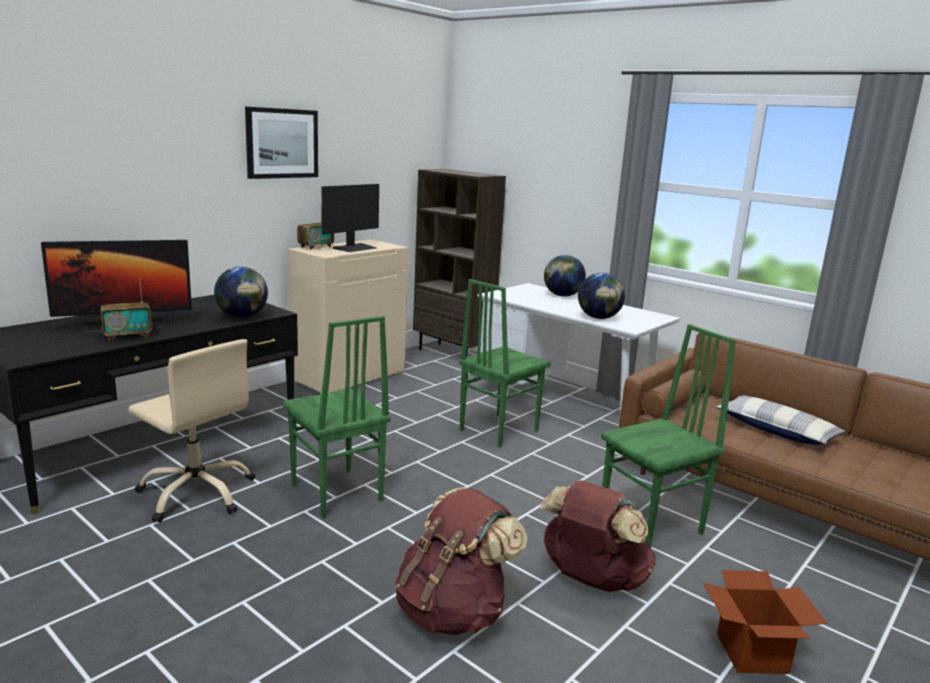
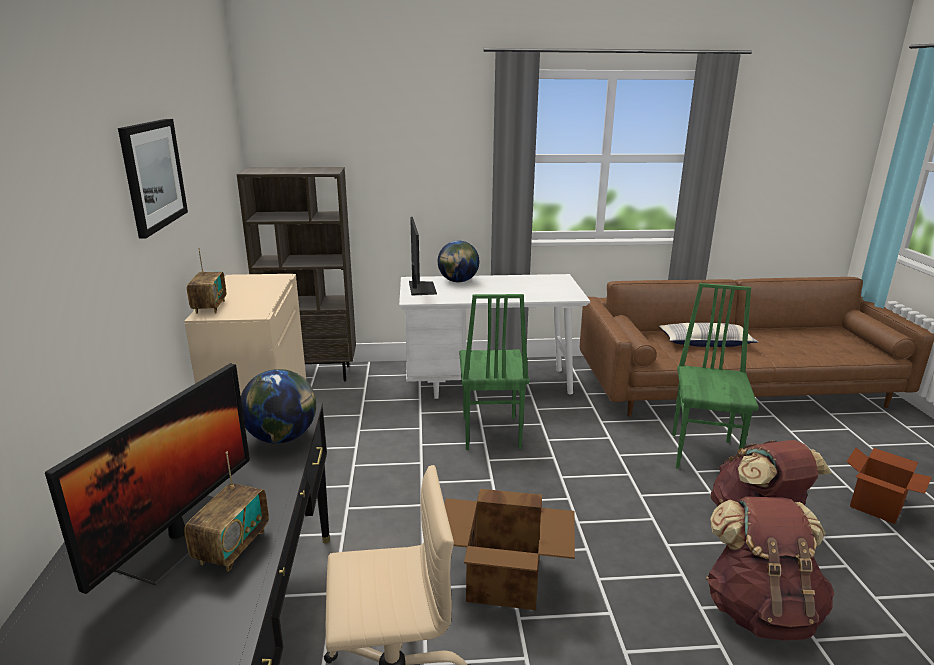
camera: 45 degrees left, 5 degrees up
(335, 493) = (505, 580): green chair -> cardboard box
(355, 248) = (253, 293): monitor -> monitor (421, 288)
(599, 318) = (535, 294): globe -> none

